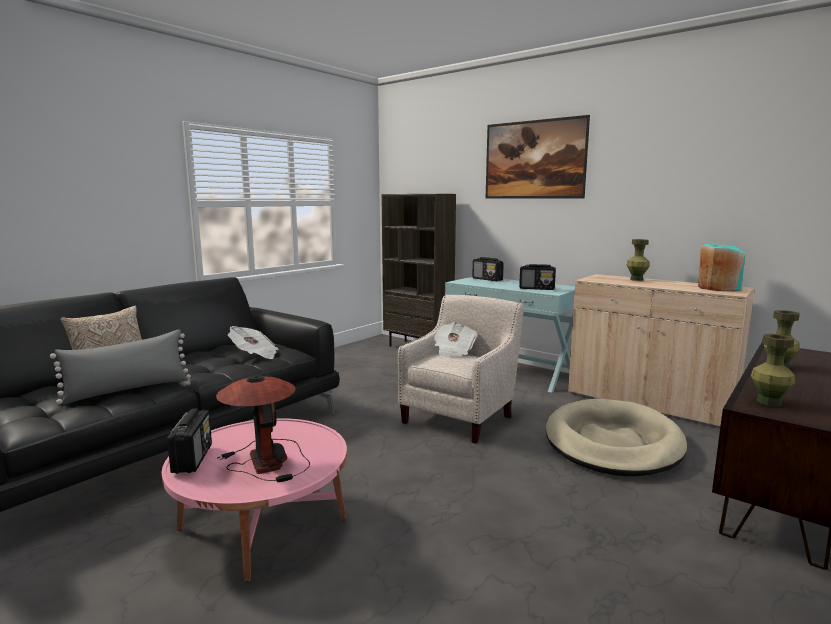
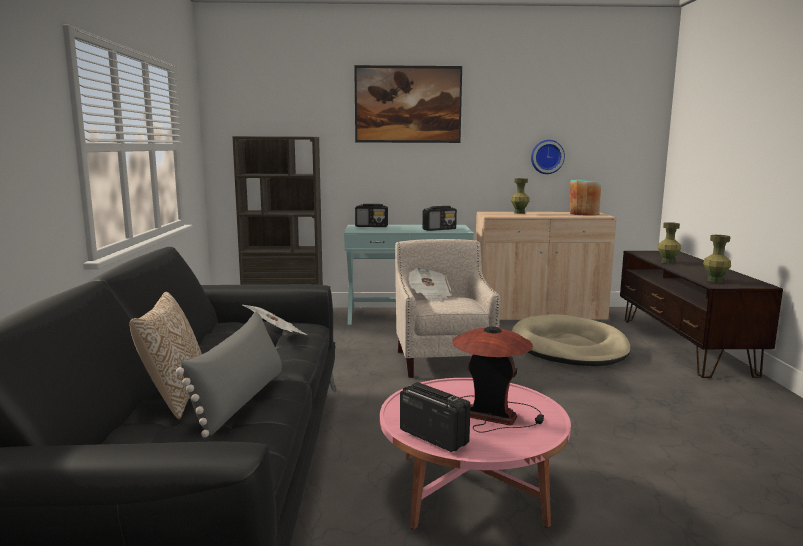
camera: 40 degrees left, 0 degrees up
(687, 215) = (547, 157): none -> wall clock

